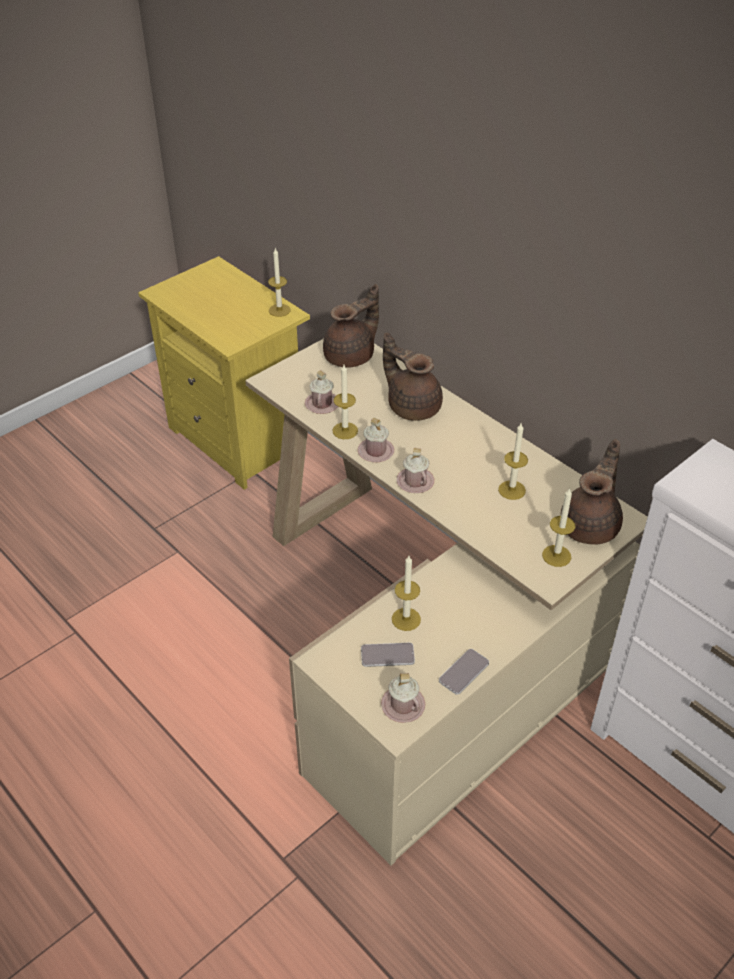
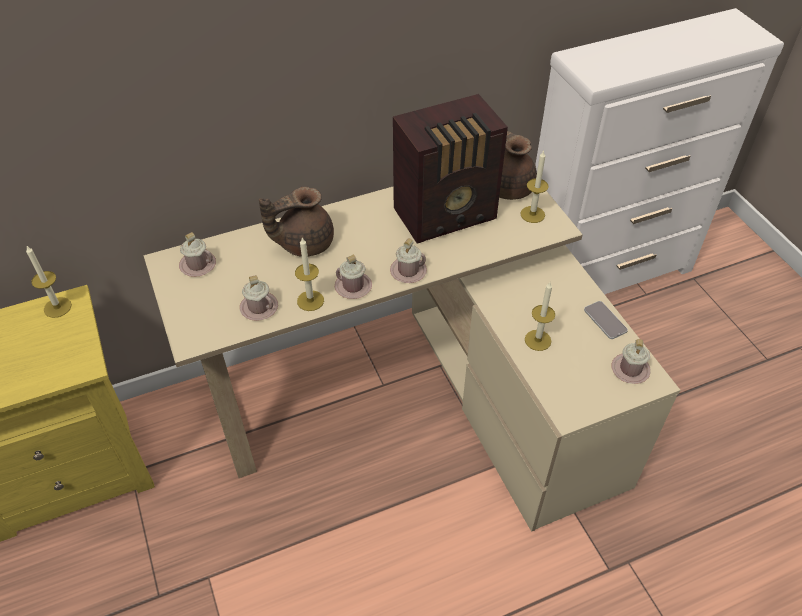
camera: 70 degrees left, 5 degrees up
(351, 356) = (198, 265): brown teapot -> pink mug
(387, 655) = (574, 364): phone -> none
(511, 490) = (447, 215): candle -> radio

